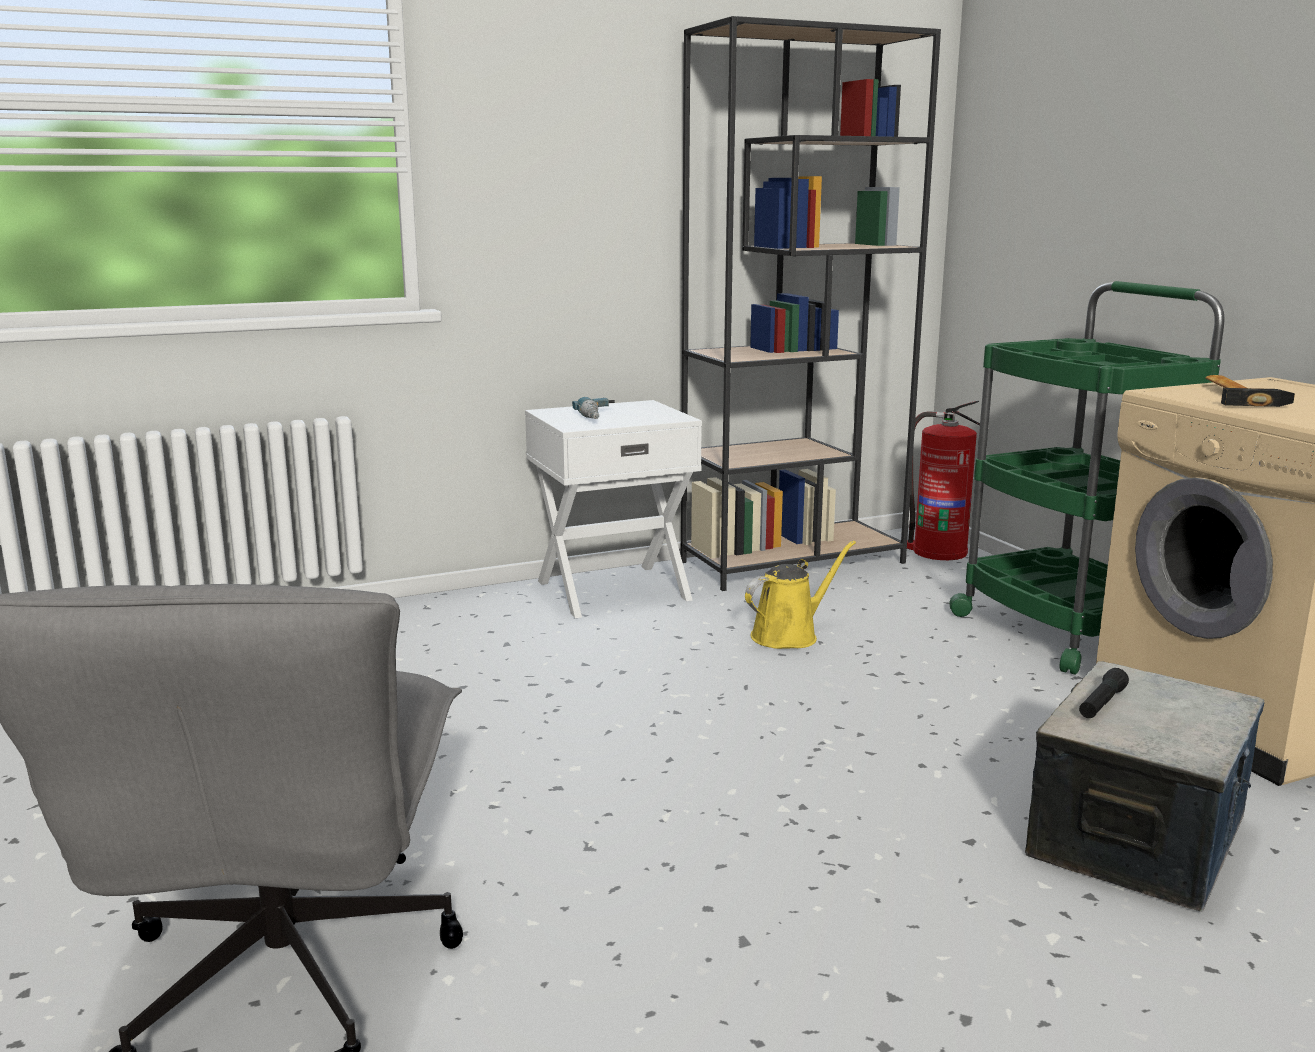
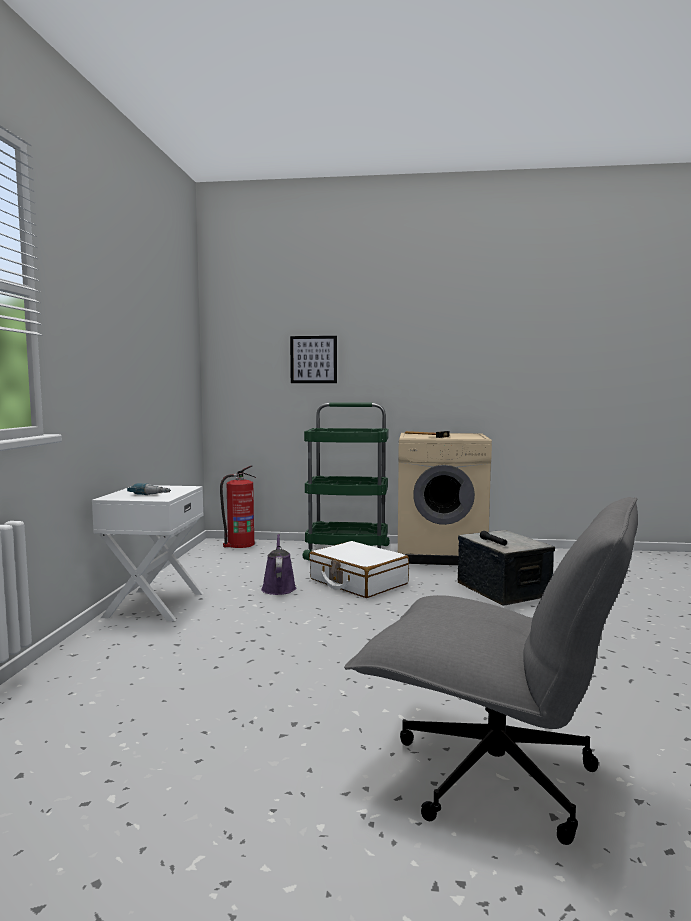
camera: 60 degrees left, 10 degrees down
(789, 635) = (278, 588): yellow watering can -> purple watering can
(793, 562) = (198, 566): bookcase -> none
(919, 682) = (358, 582): none -> white suitcase
(1120, 174) = (313, 359): none -> picture

